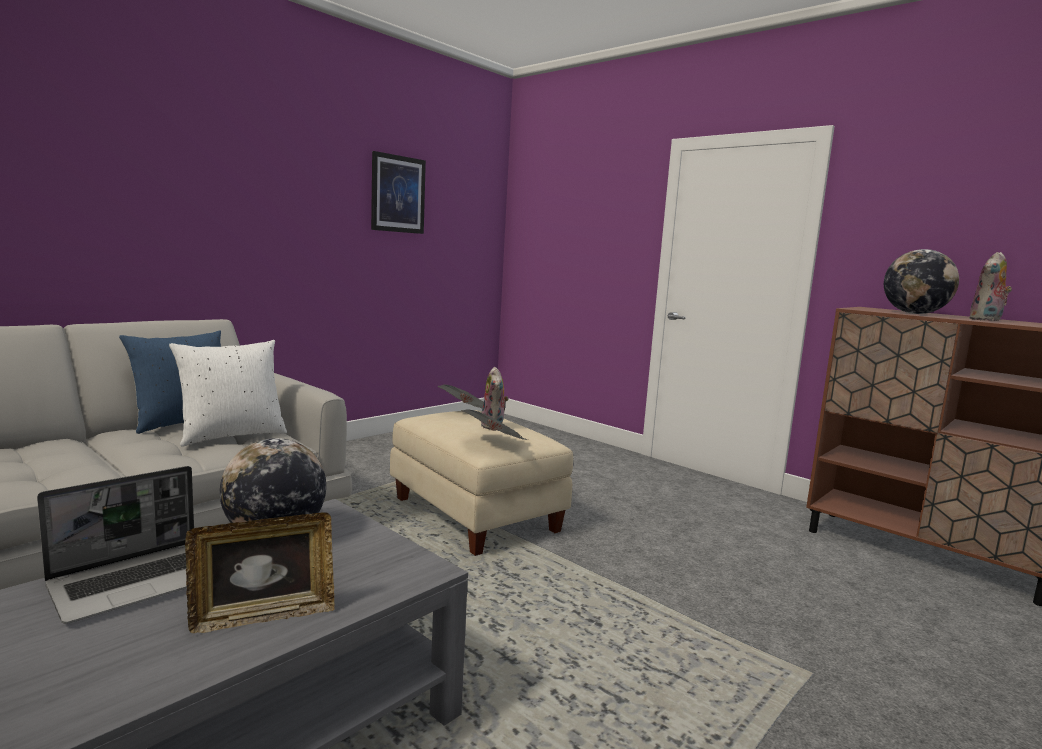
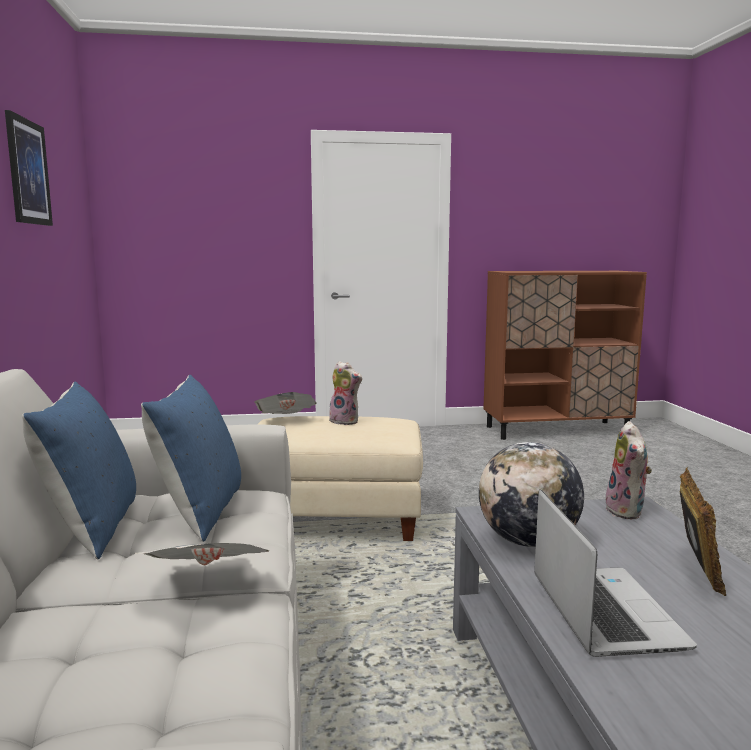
camera: 50 degrees left, 0 degrees up
(231, 435) = (199, 512): white pillow -> blue pillow
(495, 443) = (393, 430): newspaper -> newspaper (208, 584)
(914, 313) = (543, 271): globe -> none
(986, 320) = (580, 271): plush toy -> plush toy (627, 511)

